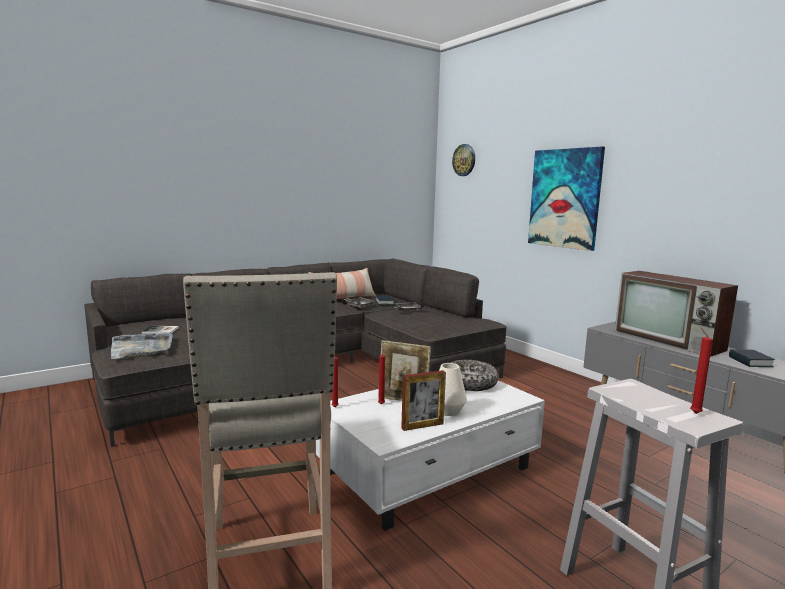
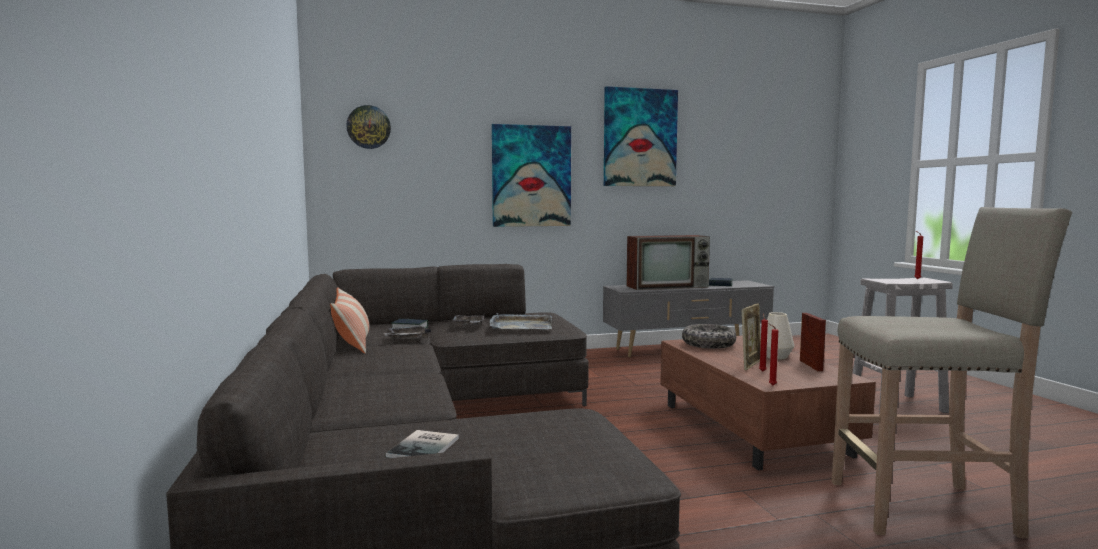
camera: 70 degrees left, 5 degrees down
(142, 348) = (551, 457): grey tray -> grey tray (520, 326)
(431, 470) = (751, 428): white coffee table -> brown coffee table
(687, 153) = (640, 138): none -> picture

